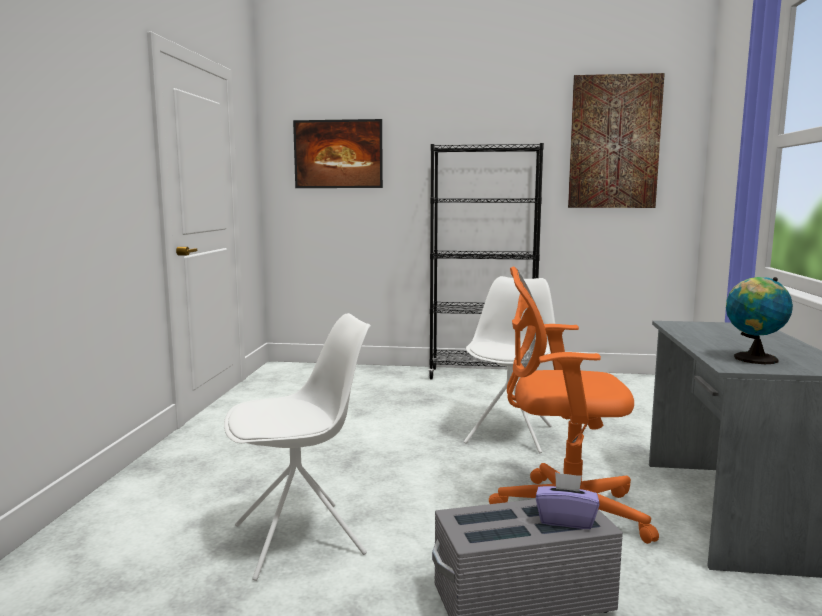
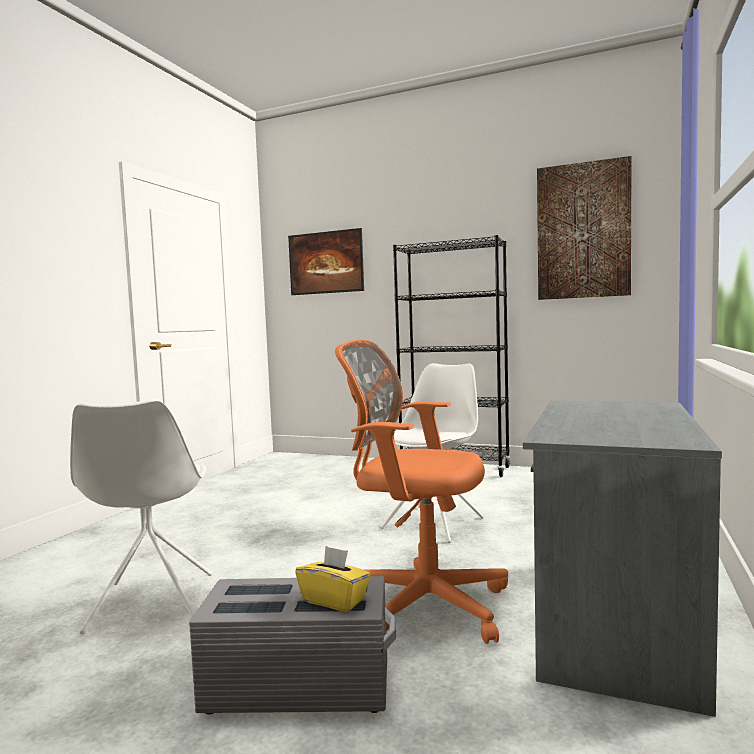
camera: 15 degrees right, 5 degrees down
(301, 539) = (151, 603): white chair -> white chair turned 90 degrees clockwise
(566, 520) = (334, 600): purple tissue box -> yellow tissue box
(752, 358) = (591, 431): globe -> none

